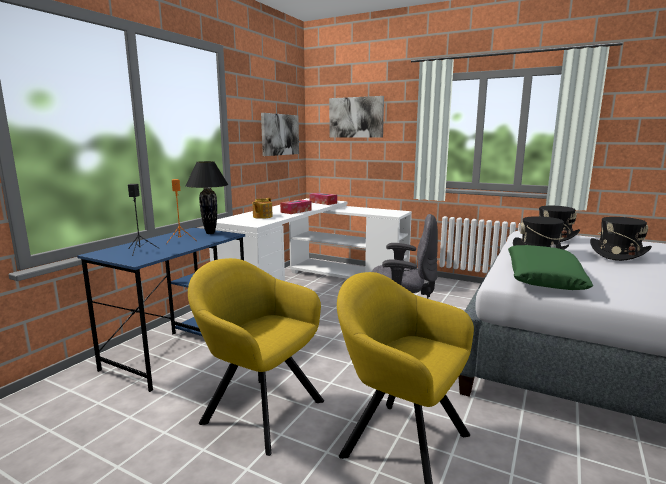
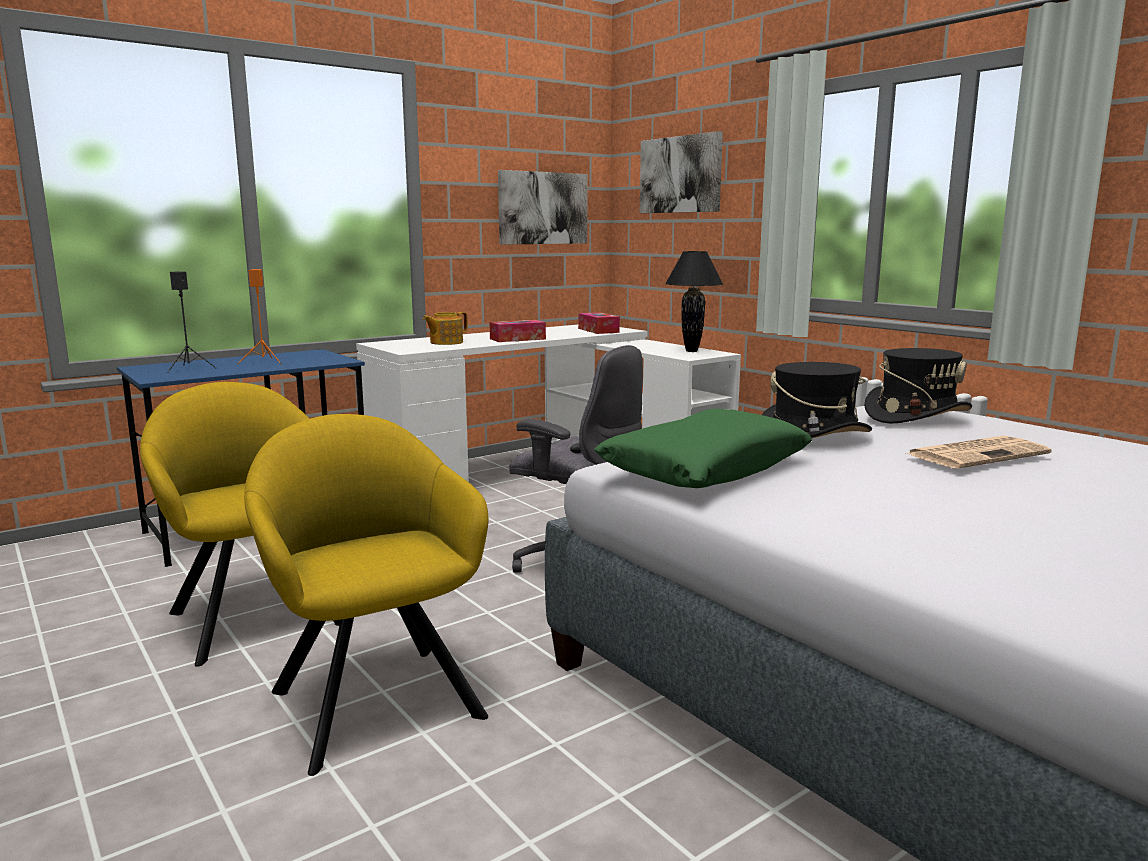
camera: 25 degrees right, 0 degrees up
(210, 233) = (322, 357): black table lamp -> black table lamp (691, 351)
(618, 254) = (978, 454): black hat -> newspaper

